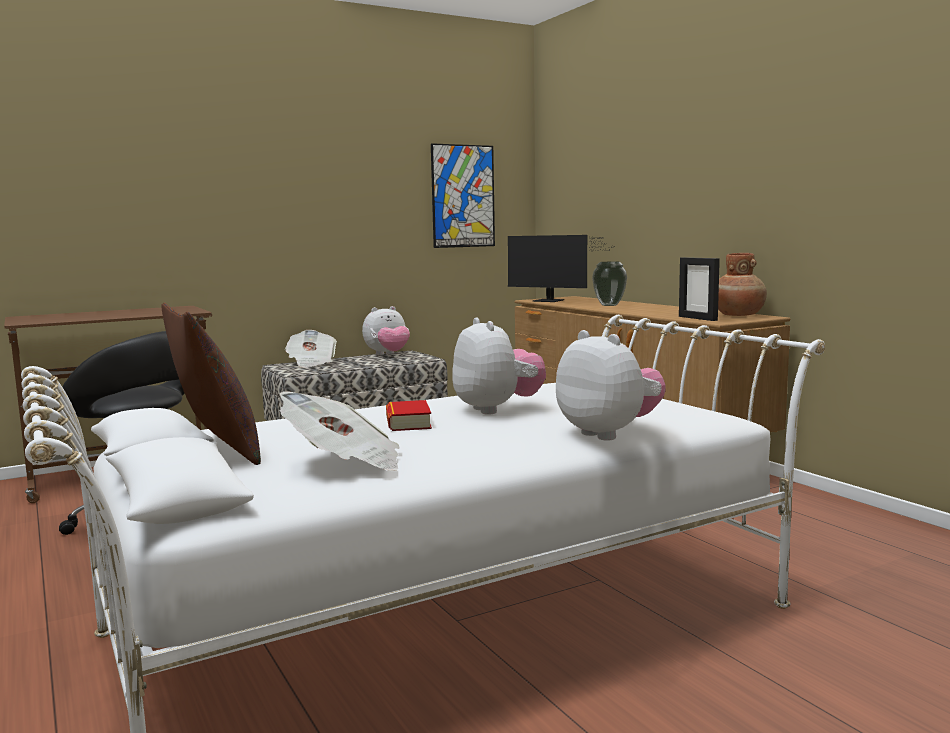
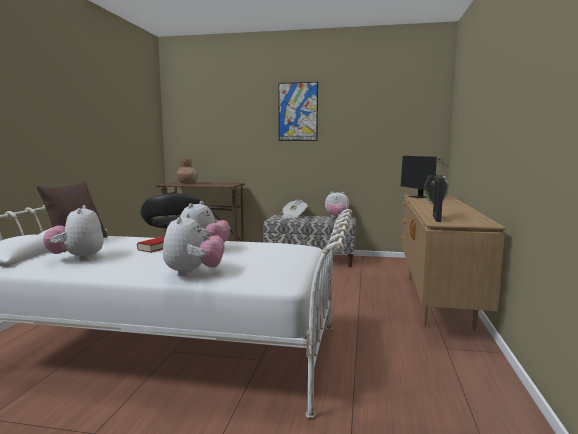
camera: 40 degrees right, 0 degrees up
(345, 463) = (77, 258): newspaper -> plush toy
(463, 196) = (396, 131): picture -> picture (298, 112)
(738, 315) = (475, 220): brown vase -> brown vase (188, 183)

